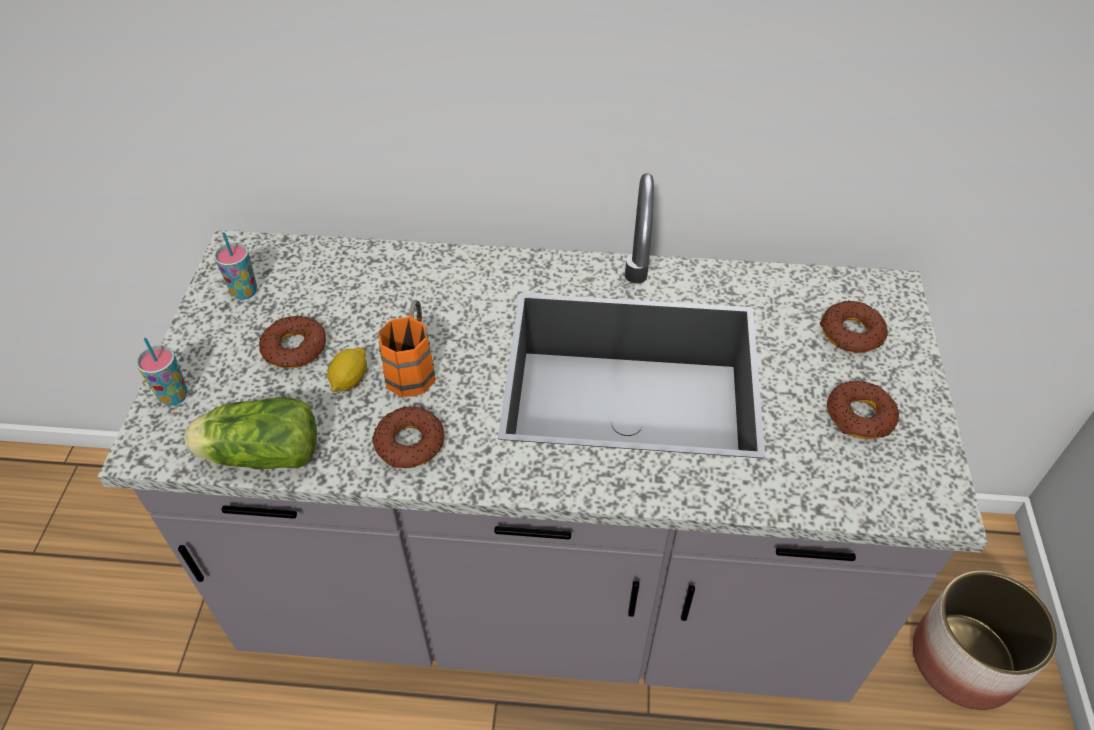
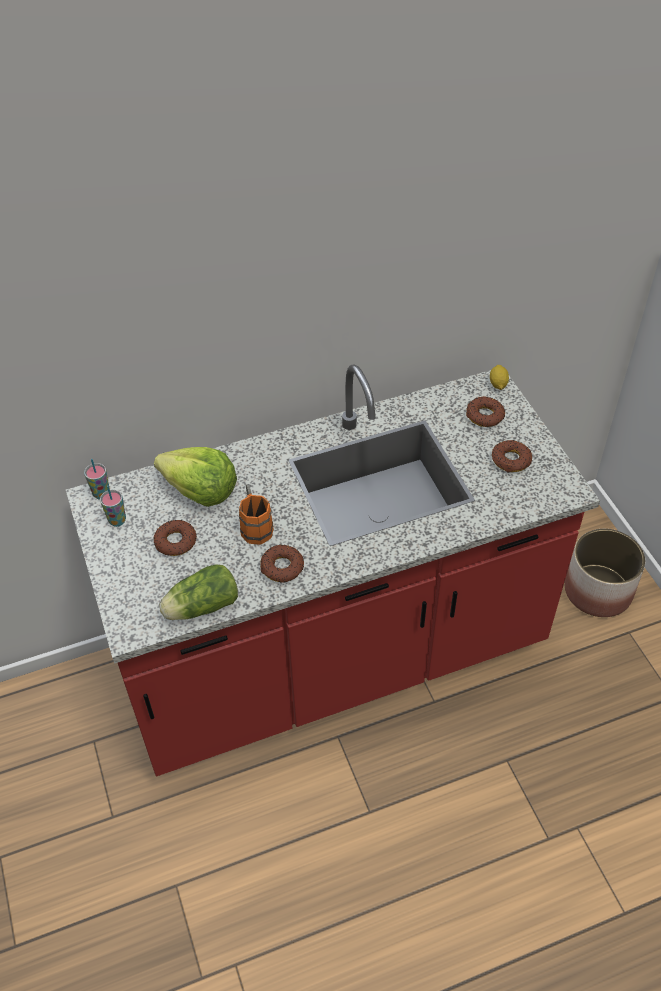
camera: 25 degrees left, 0 degrees up
(174, 396) = (122, 597): cup -> cup (101, 494)
(350, 380) = (222, 546): lemon -> lemon (498, 384)
(375, 292) = (200, 491): none -> lettuce
(547, 592) = (333, 658): grey counter -> red counter

